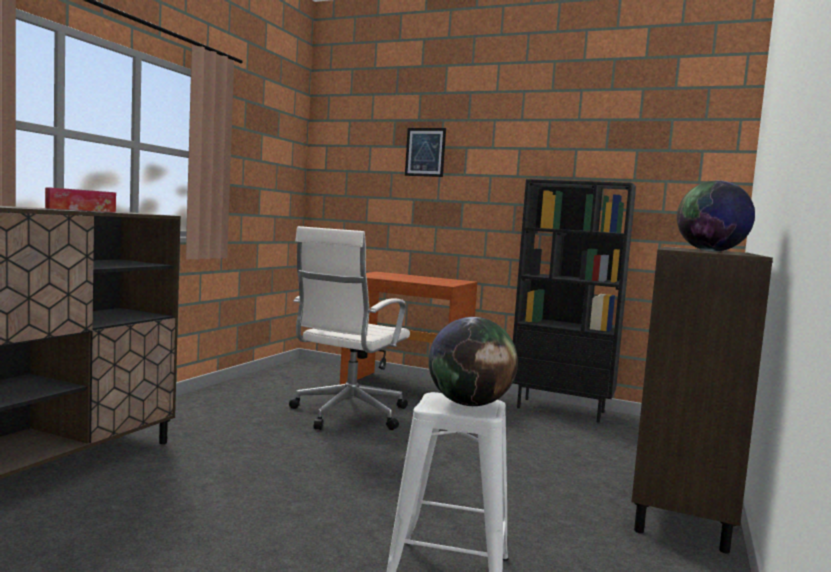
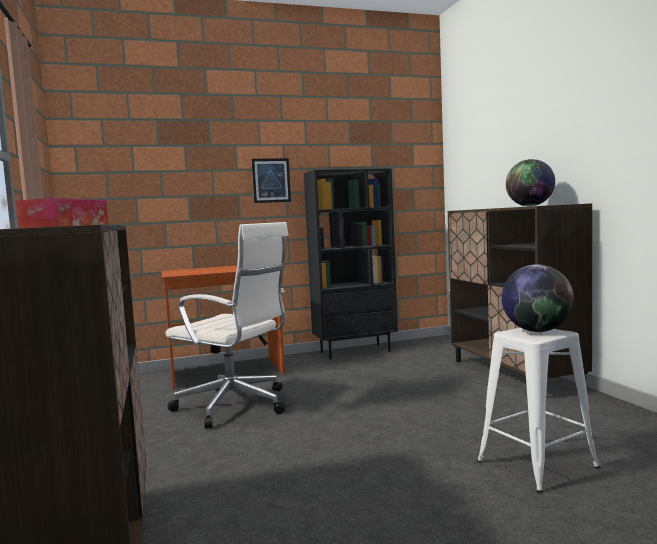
camera: 40 degrees left, 0 degrees up
(347, 414) = (235, 406): white office chair -> white office chair turned 45 degrees counterclockwise
(425, 152) = (195, 150): picture -> picture (271, 180)

